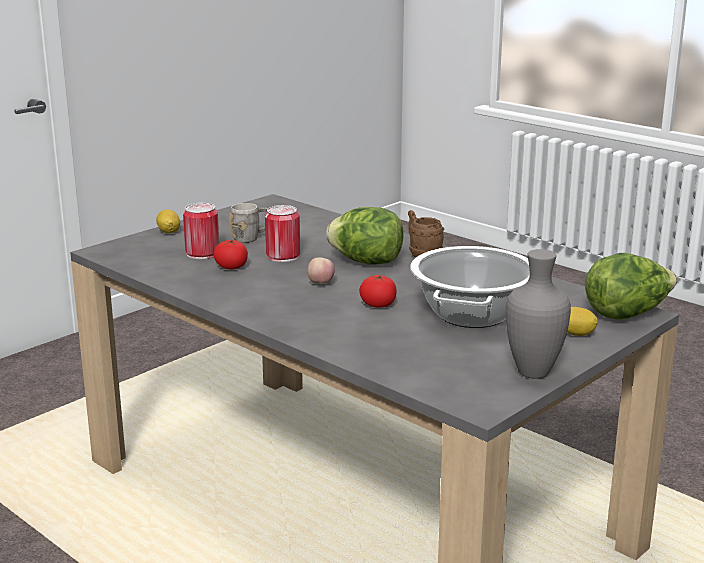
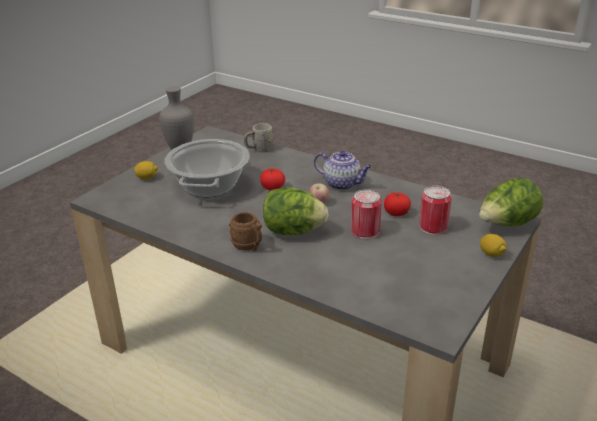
camera: 170 degrees right, 10 degrees up
(251, 238) = (409, 253): grey mug -> grey mug (259, 150)
(274, 301) = (342, 184): none -> teapot
(627, 314) = (105, 197): lettuce -> lettuce (506, 225)

